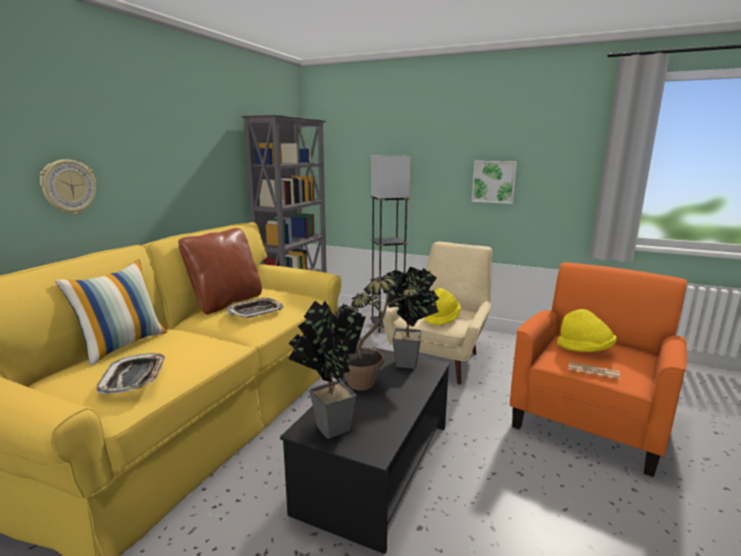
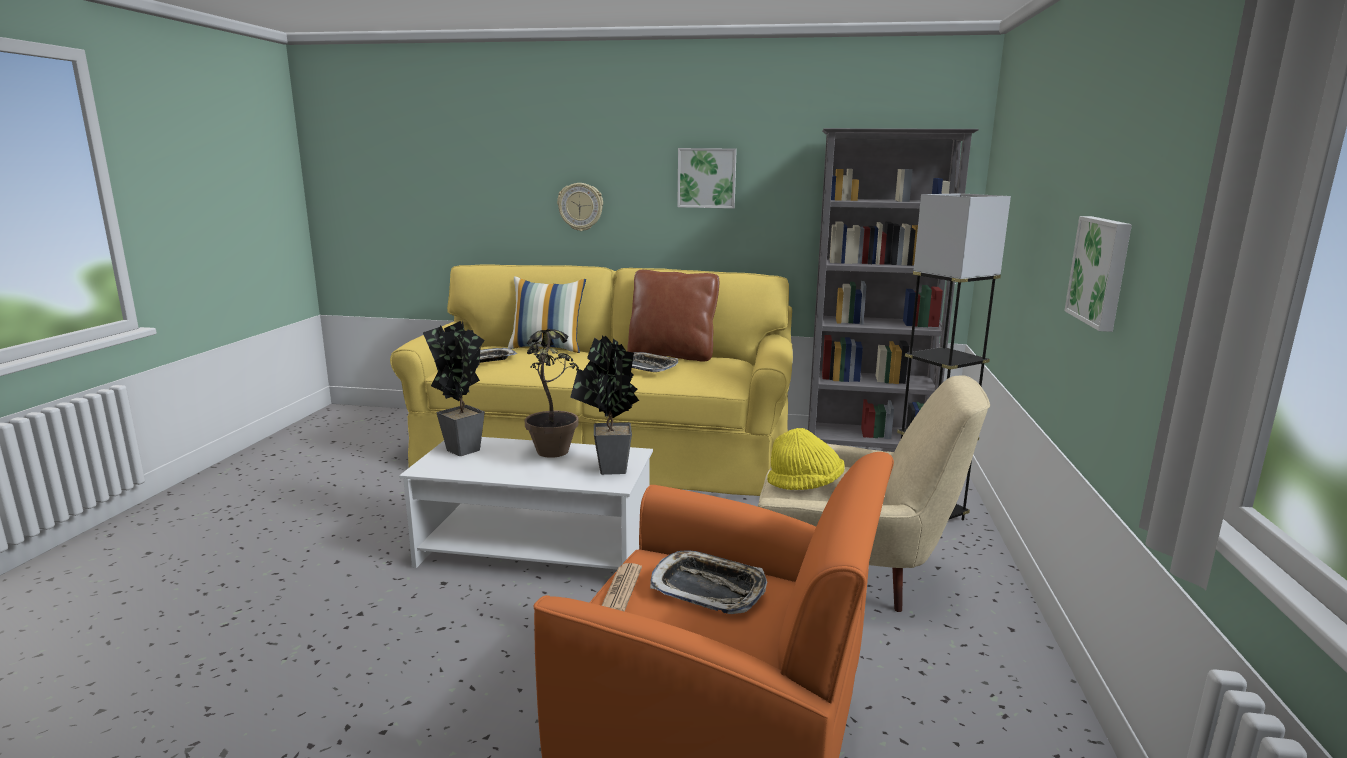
camera: 75 degrees right, 0 degrees up
(178, 151) = (707, 178): none -> picture
(377, 465) = (537, 550): black coffee table -> white coffee table
(584, 350) = (708, 588): yellow hat -> tray

